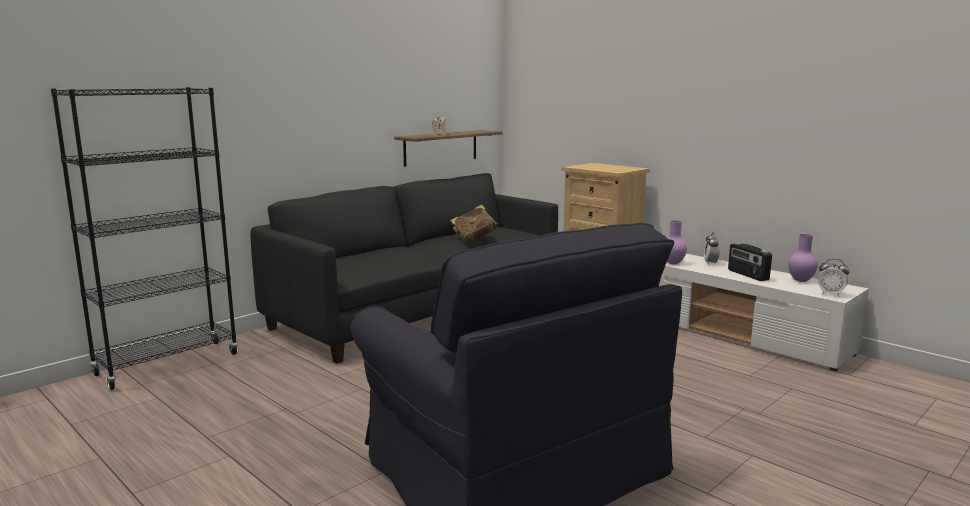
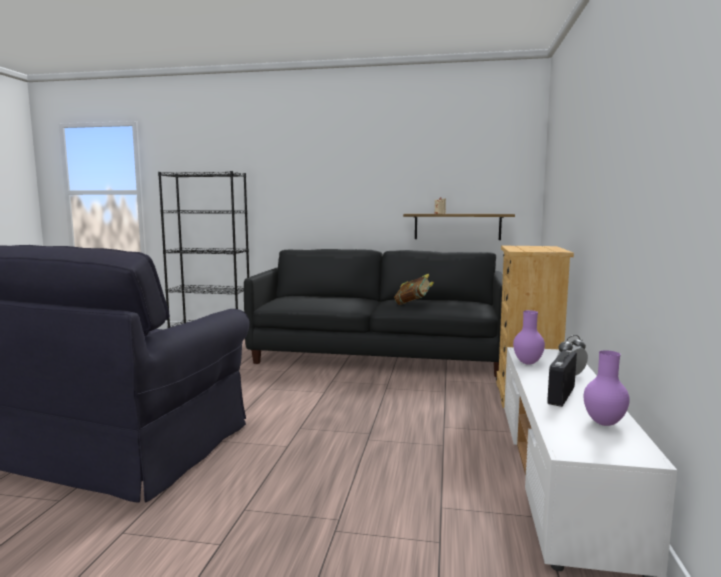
camera: 55 degrees right, 5 degrees down
(831, 294) = (576, 446): alarm clock -> none

